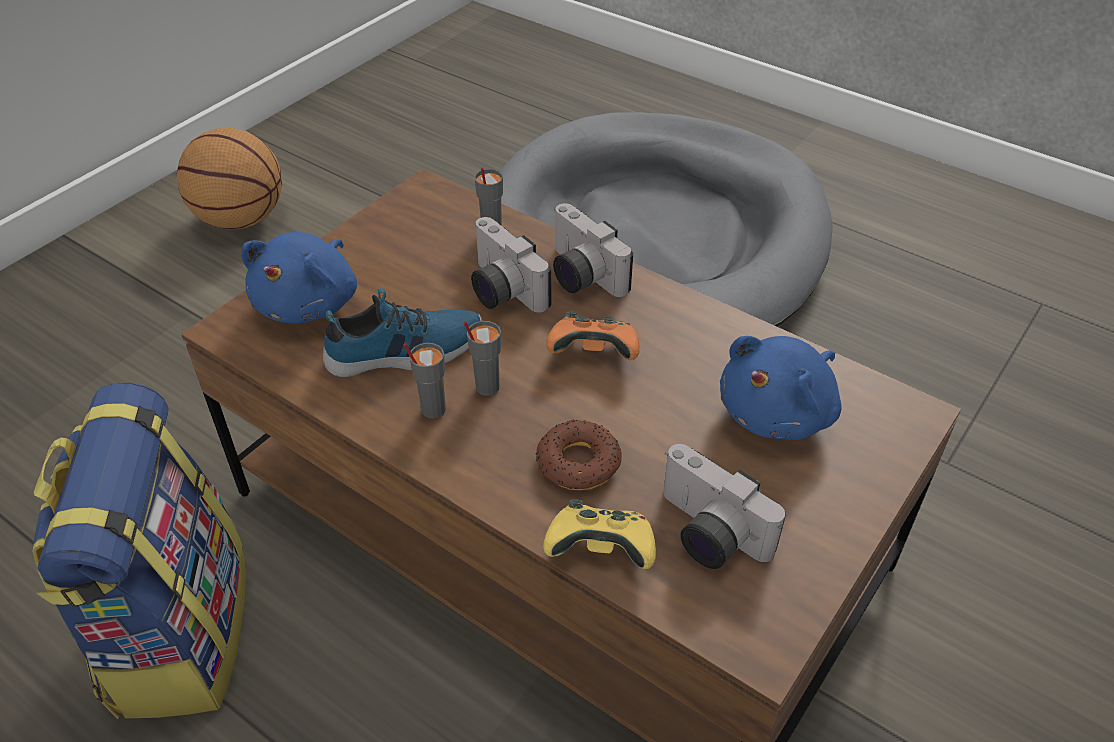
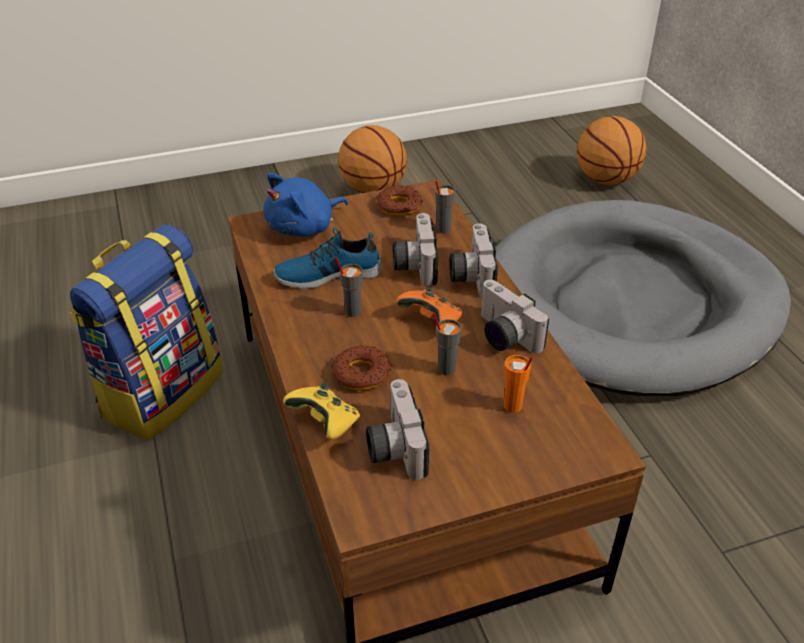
camera: 35 degrees right, 5 degrees down
(405, 351) = (328, 274): shoe -> shoe turned 150 degrees clockwise
(408, 222) = (399, 206): none -> donut
(432, 409) = (312, 309): grey cup -> grey cup (446, 369)
(512, 105) = (606, 180): none -> basketball
(687, 333) = (503, 336): none -> camera
(779, 412) = (512, 406): blue plush toy -> orange cup

